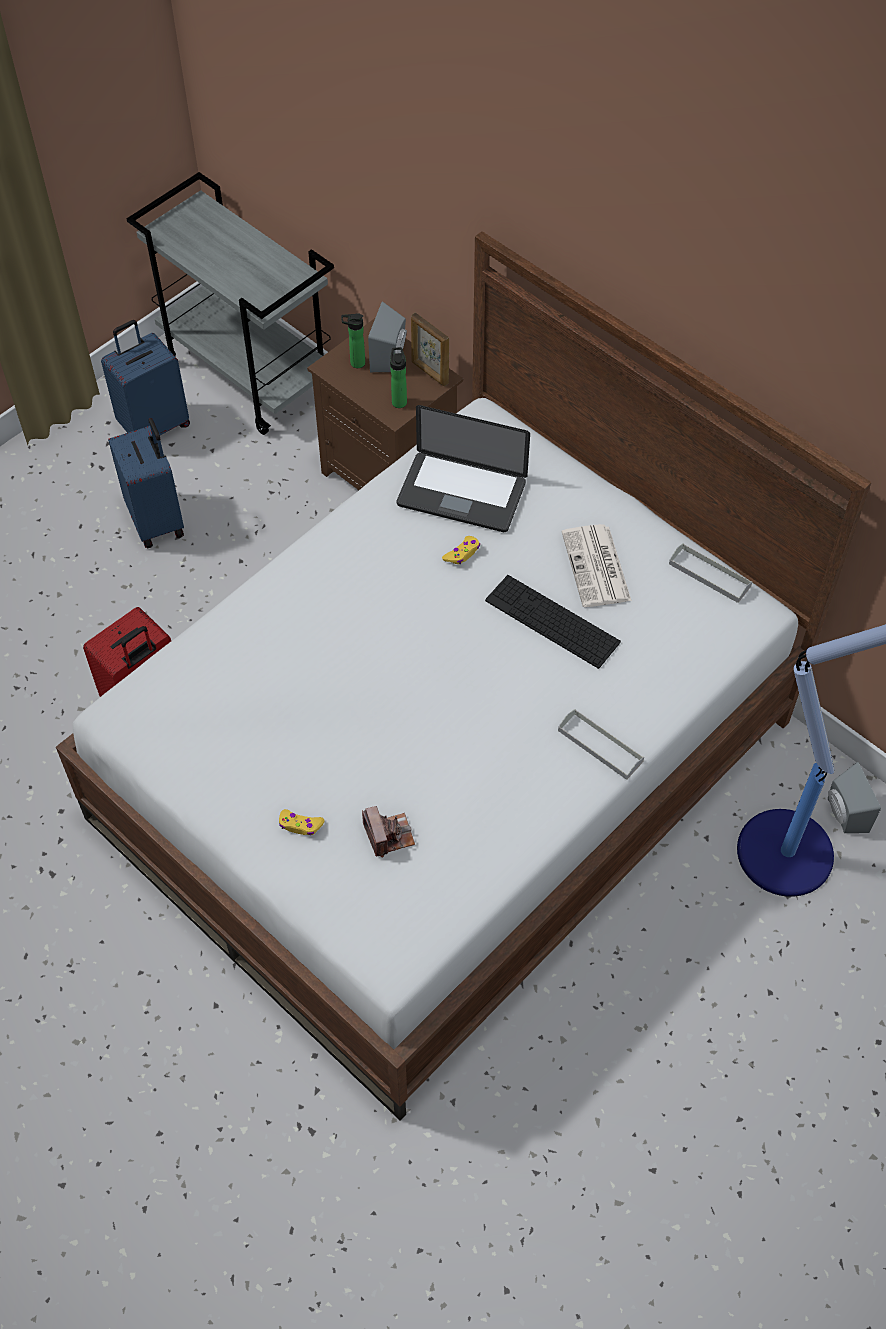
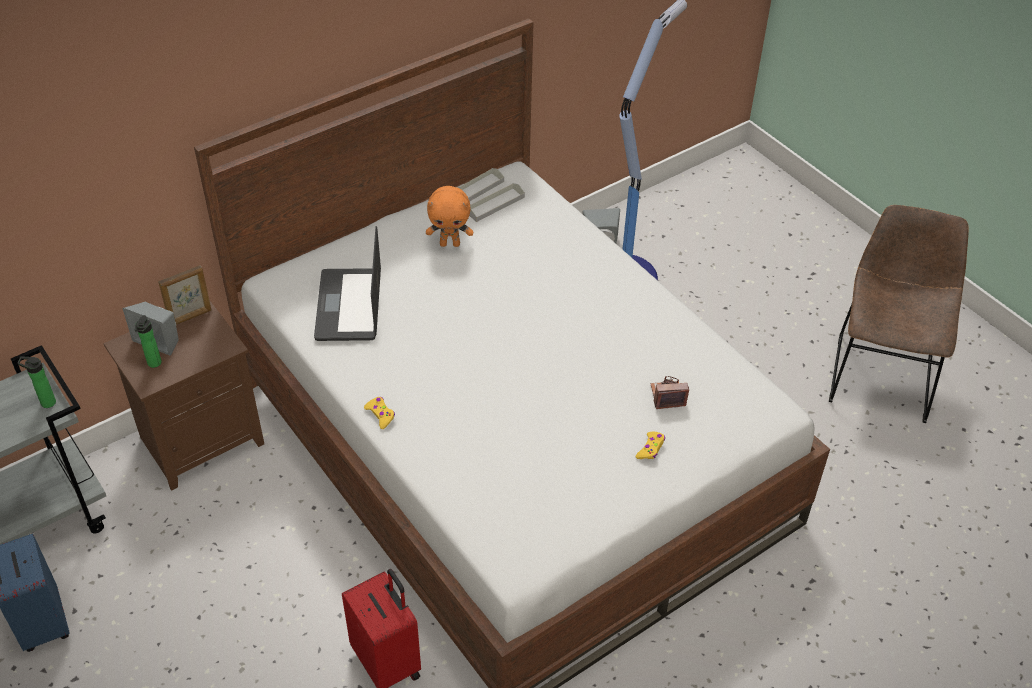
camera: 80 degrees left, 10 degrees down
(158, 521) = (170, 632): blue suitcase -> none
(399, 401) = (214, 341): bottle -> bottle (46, 402)
(461, 493) = (349, 306): laptop -> laptop turned 150 degrees clockwise
(462, 553) = (411, 315): yellow game controller -> yellow game controller (380, 415)
(552, 621) = (493, 275): keyboard -> none
(597, 567) = (450, 243): newspaper -> orange plush toy
(600, 746) = (610, 270): grey tray -> grey tray (494, 204)
(702, 1224) = (881, 373): none -> brown chair

